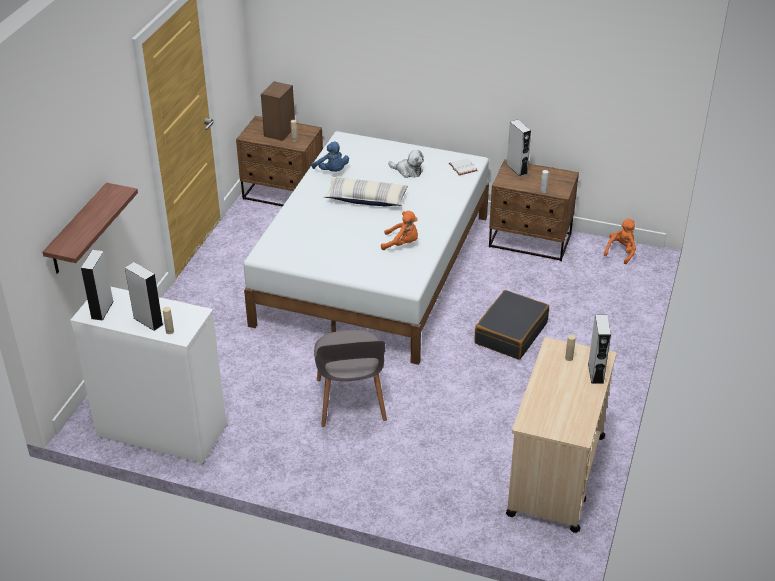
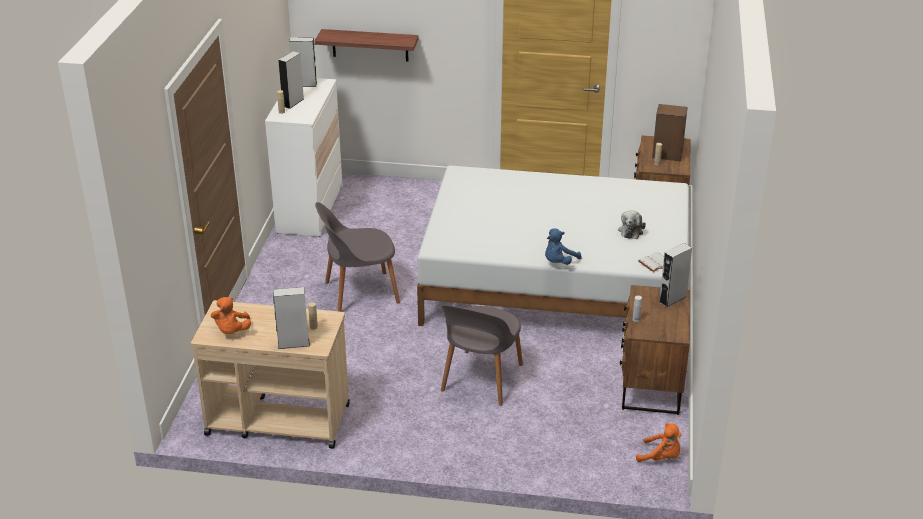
camera: 80 degrees right, 5 degrees down
(332, 171) = (609, 189): blue plush toy -> blue plush toy (559, 262)
(366, 199) = (569, 212): pillow -> none
(402, 244) = (500, 239): orange plush toy -> orange plush toy (232, 331)
(510, 333) = (481, 379): black suitcase -> grey chair

